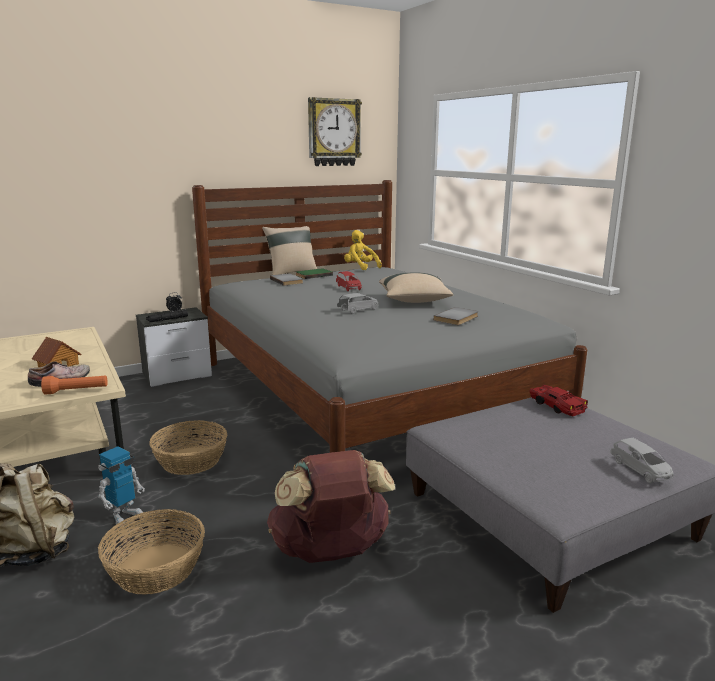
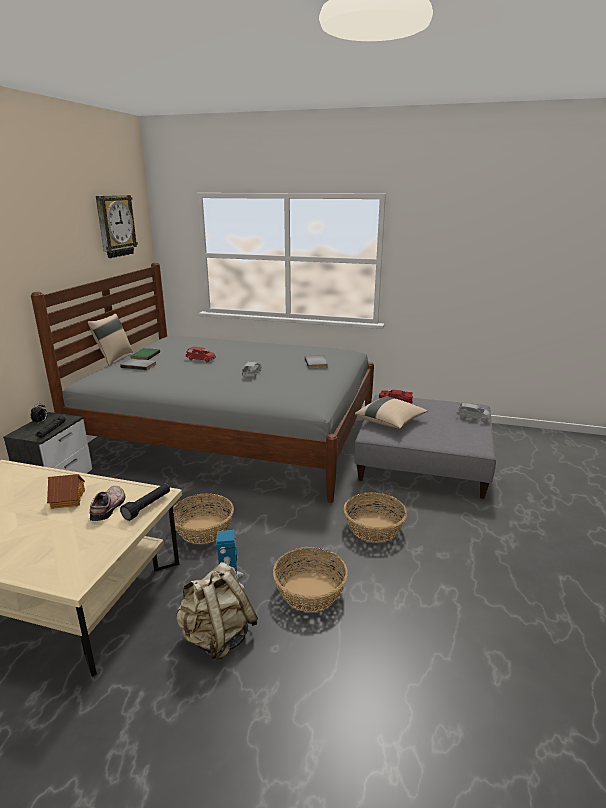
camera: 45 degrees left, 5 degrees up
(76, 391) = (148, 506): orange flashlight -> black flashlight
(330, 553) = (374, 528): brown backpack -> basket
(360, 267) = (160, 340): yellow plush toy -> none
(414, 301) = (267, 358): beige pillow -> beige pillow (390, 422)

